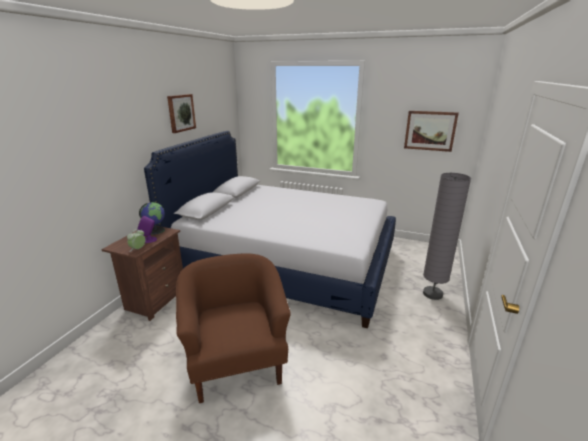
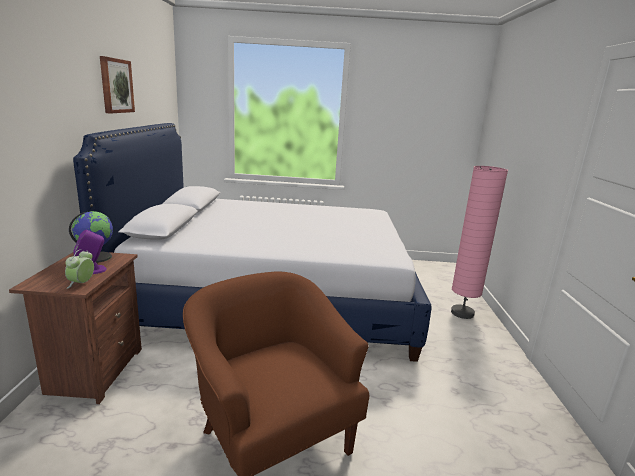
camera: 20 degrees left, 5 degrees down
(430, 130) = (425, 129): picture -> none
(432, 294) = (462, 313): grey floor lamp -> pink floor lamp

